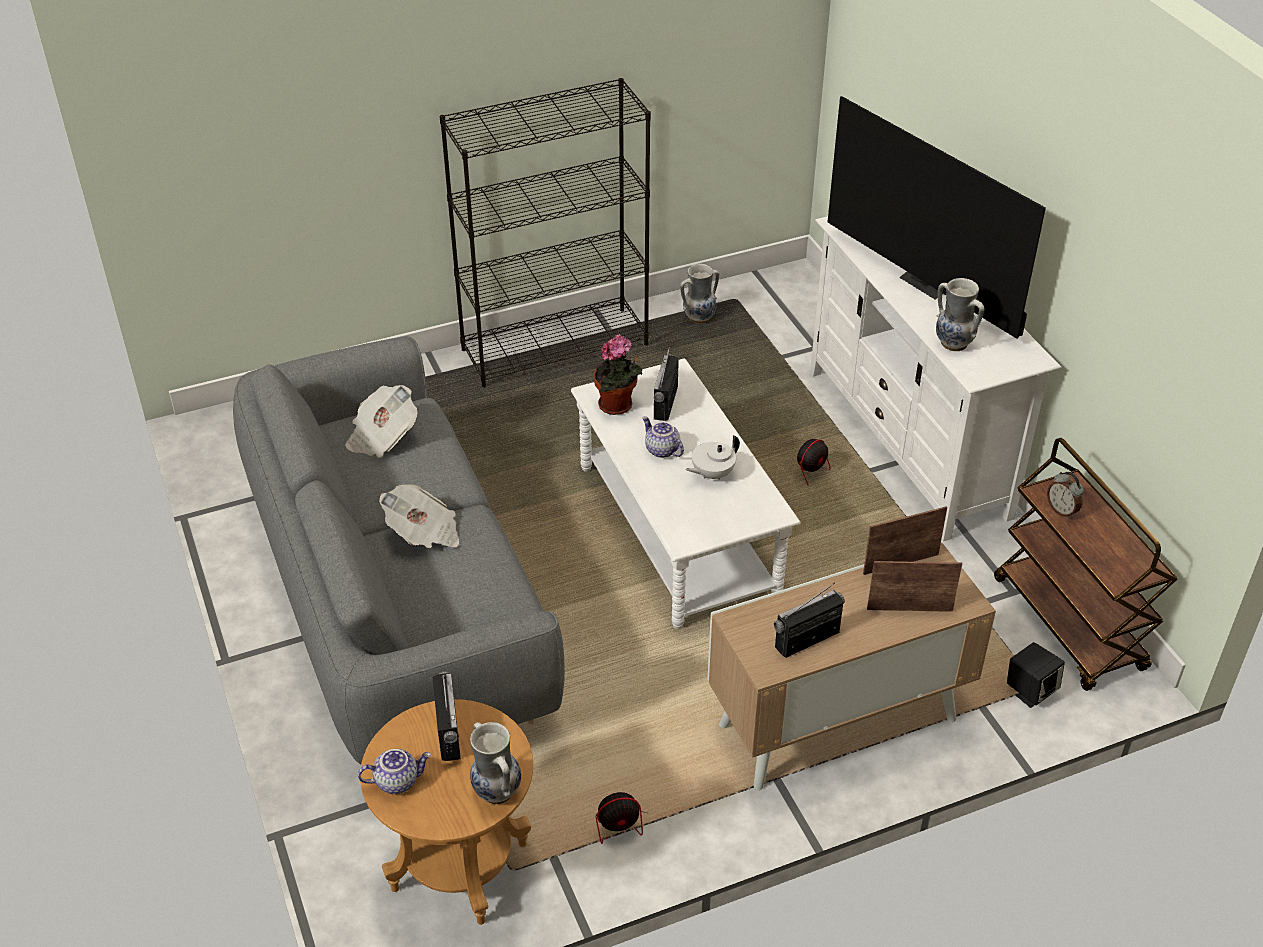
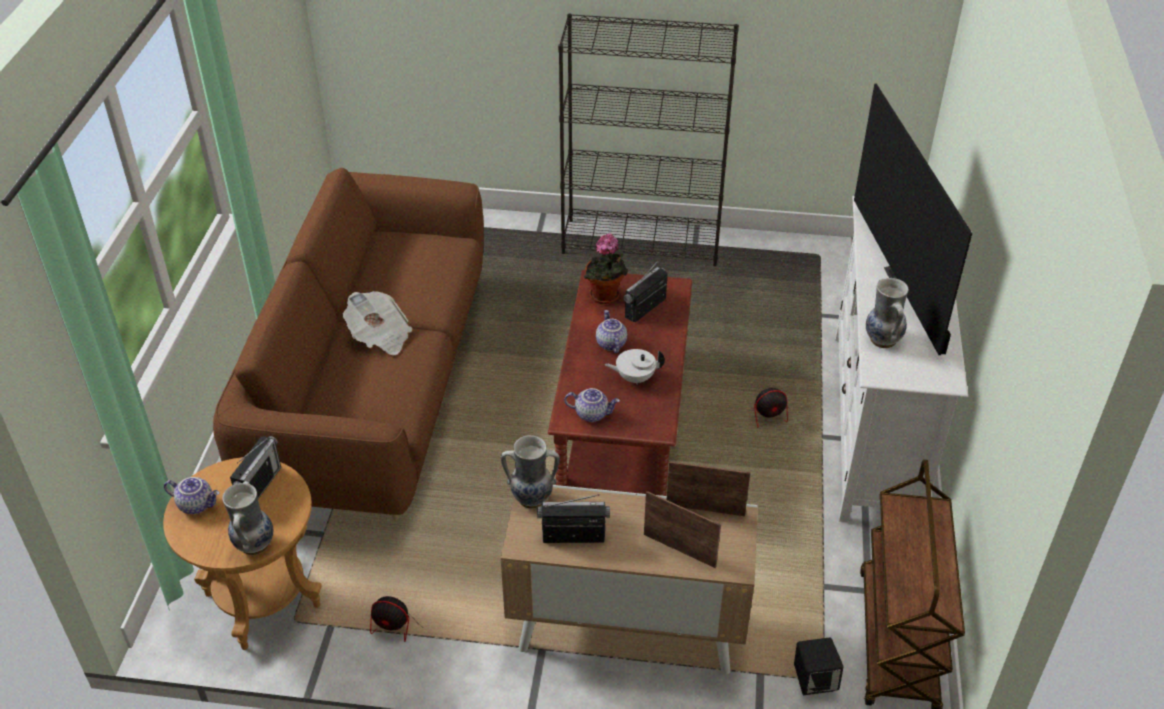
camera: 30 degrees right, 0 degrees up
(382, 437) = (411, 254): newspaper -> none
(398, 605) = (373, 391): grey sofa -> brown sofa
(677, 529) = (622, 420): white coffee table -> brown coffee table
(699, 317) = (776, 259): vase -> vase (532, 497)
(701, 524) = (592, 414): none -> teapot
(1062, 510) = (904, 528): alarm clock -> none

